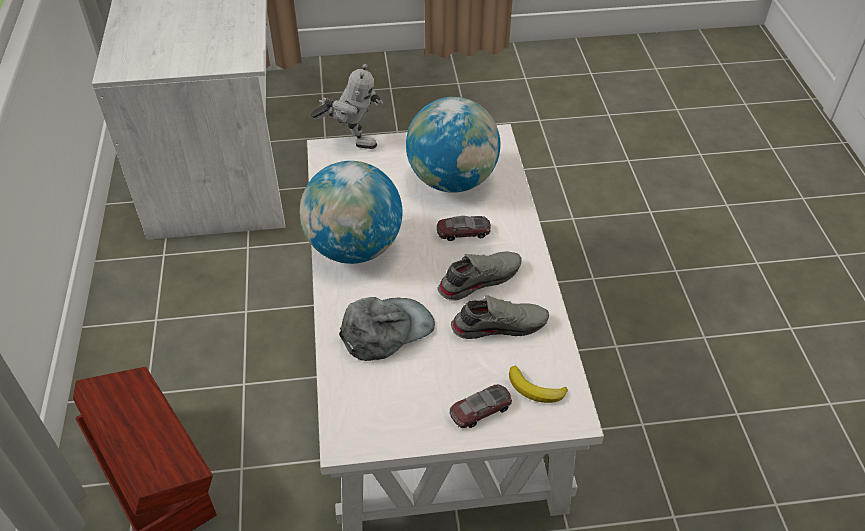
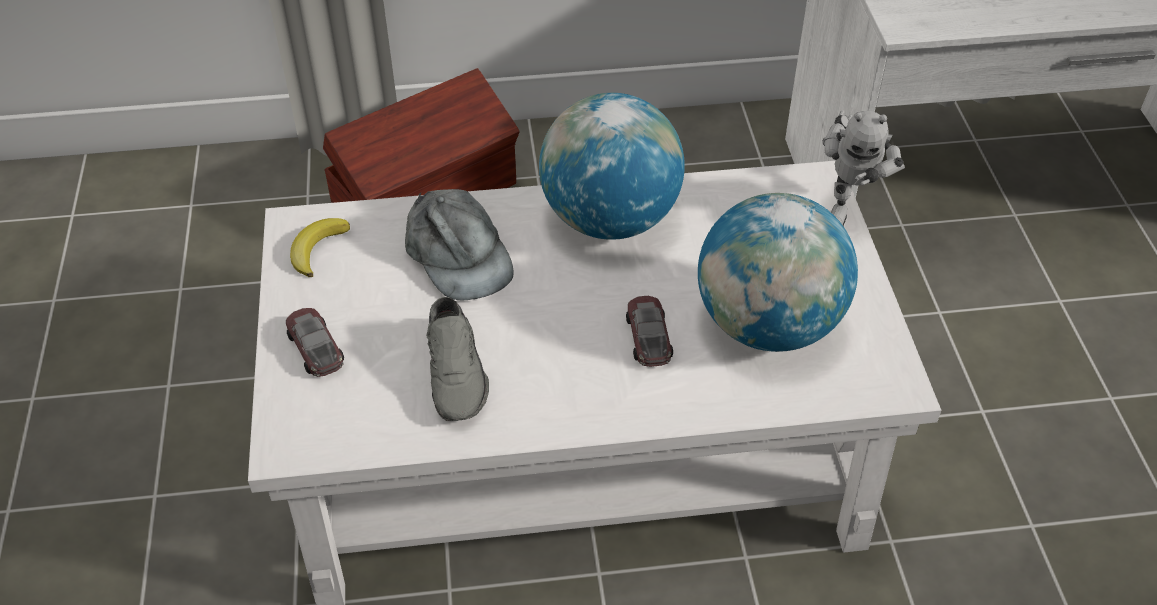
camera: 90 degrees right, 0 degrees up
(478, 279) = (548, 352): grey shoe -> none
(535, 389) = (337, 408): banana -> banana (317, 249)

